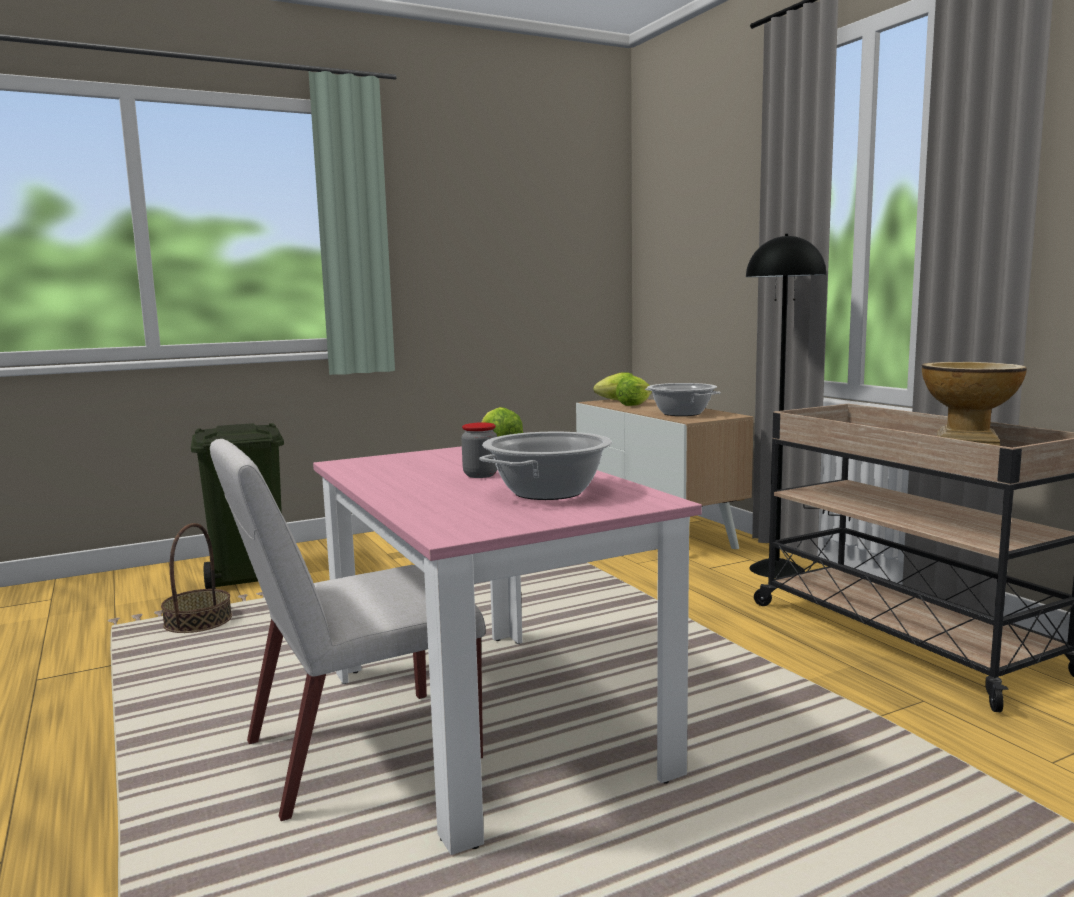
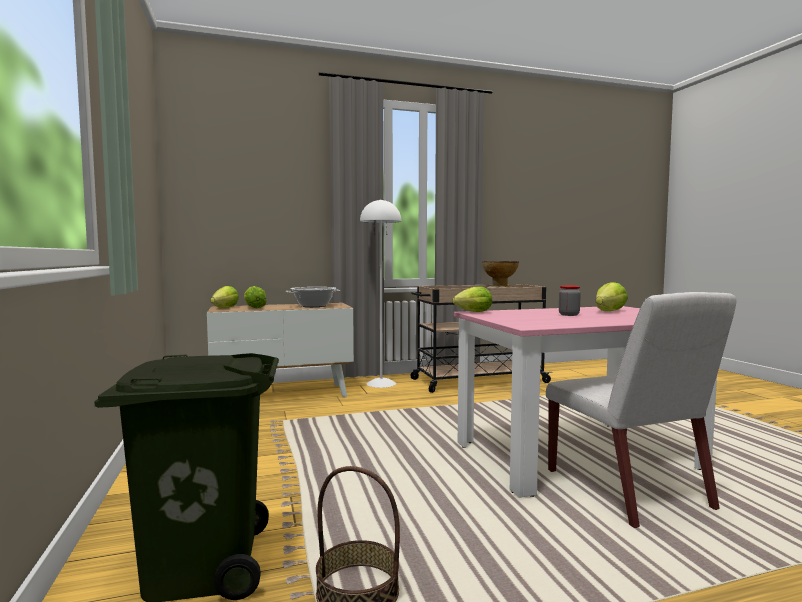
camera: 80 degrees left, 5 degrees down
(548, 492) = (609, 311): cooking pot -> lettuce
(777, 569) = (381, 383): black floor lamp -> white floor lamp

